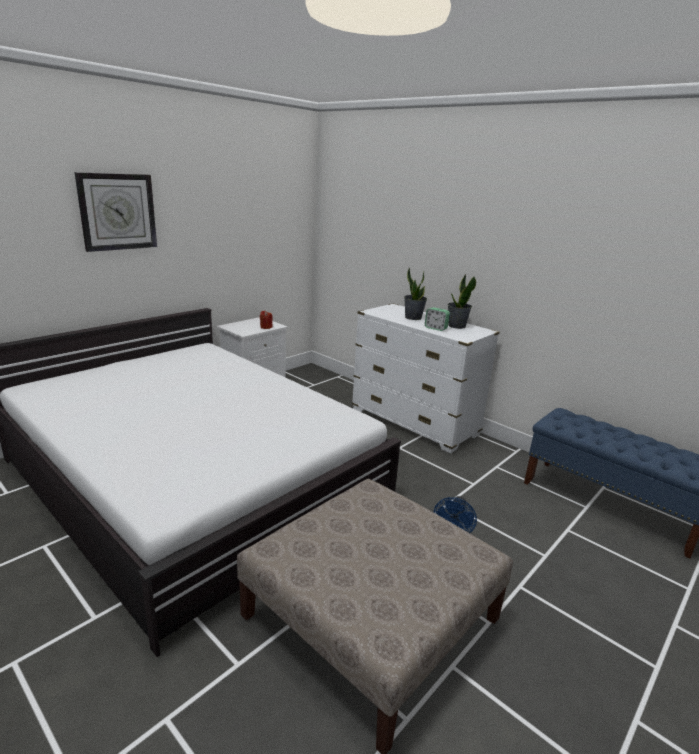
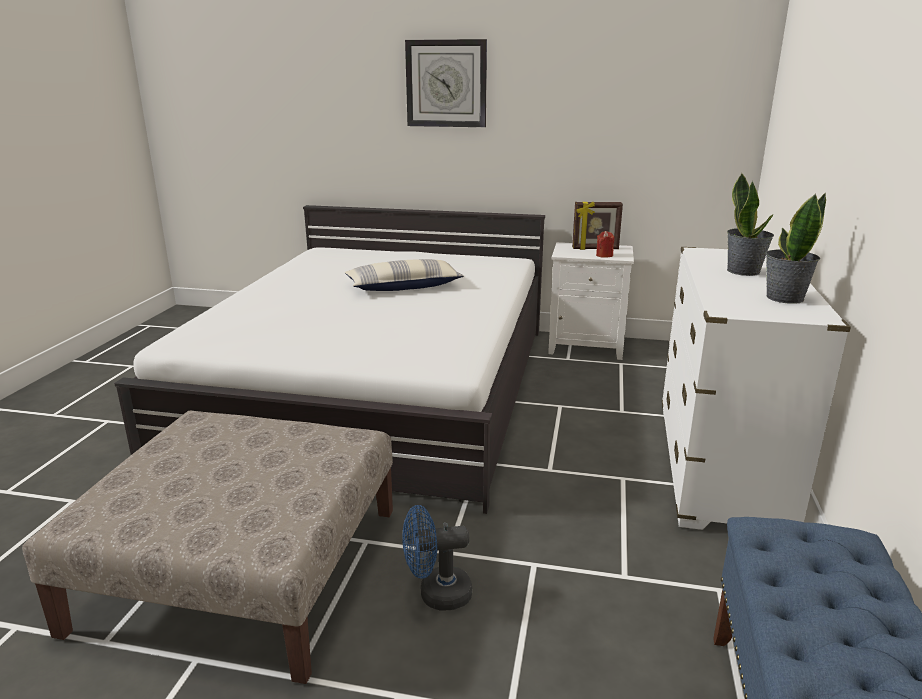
camera: 60 degrees right, 0 degrees up
(193, 390) = (404, 287): none -> pillow
(250, 324) = (595, 249): none -> picture frame
(436, 328) = (729, 289): alarm clock -> none

